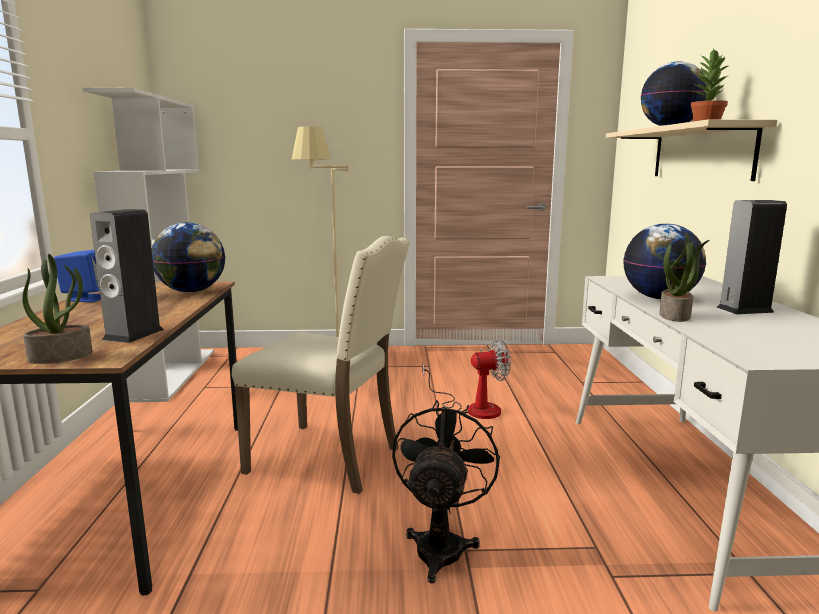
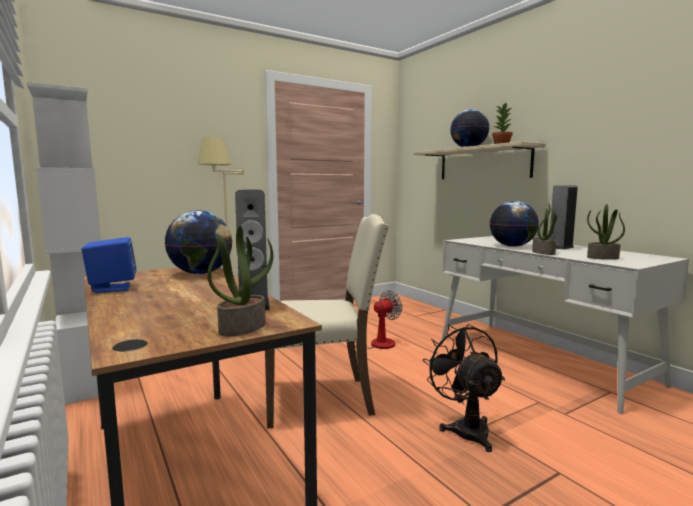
camera: 30 degrees left, 5 degrees down
(753, 339) = (602, 258): none -> potted plant

